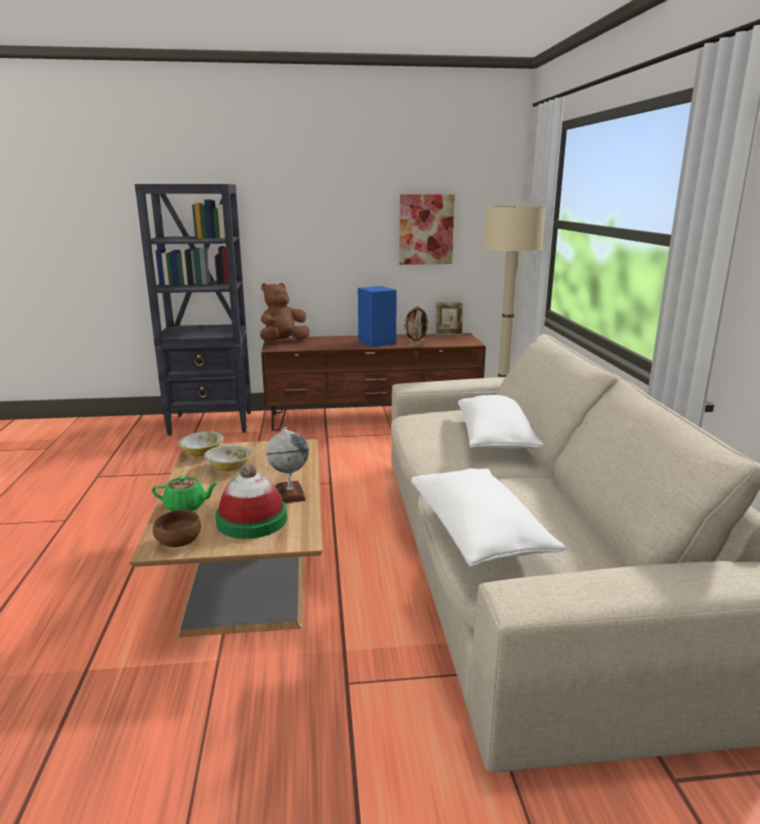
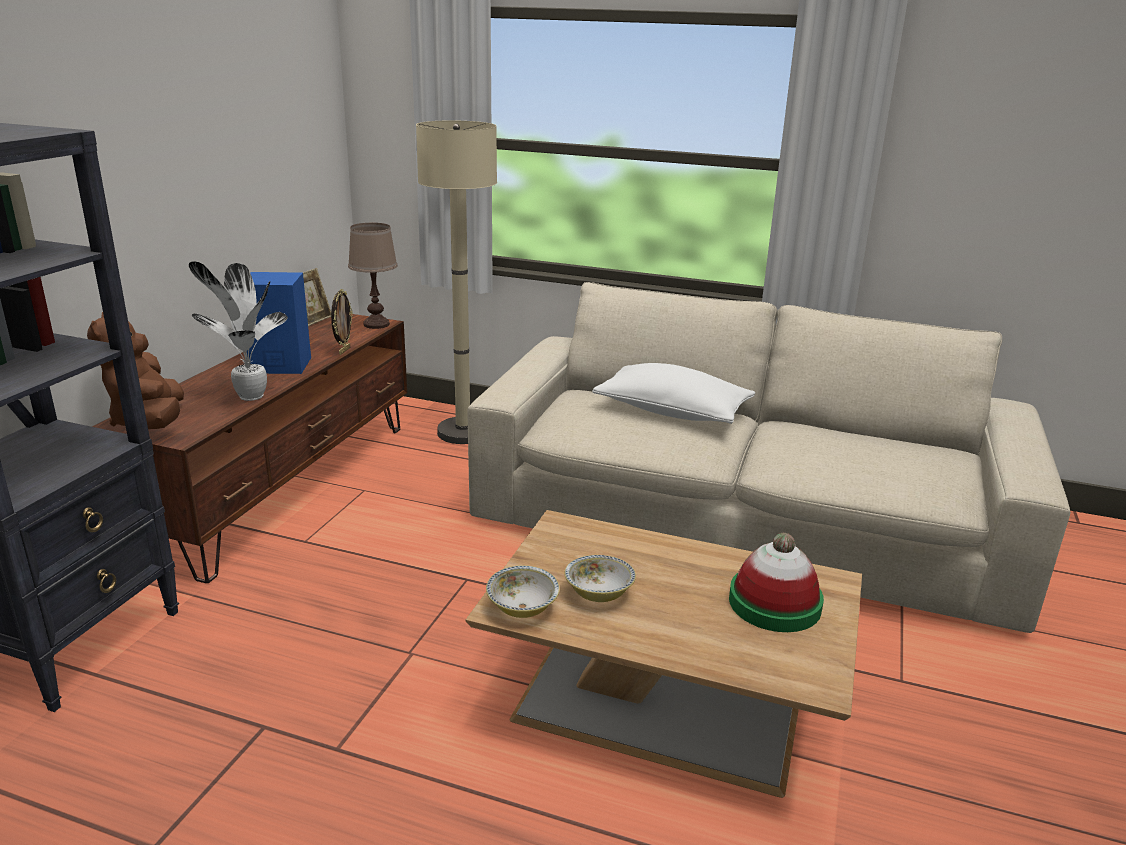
camera: 65 degrees left, 5 degrees up
(178, 543) = (814, 667): brown bowl -> none
(186, 506) = (708, 647): green teapot -> none
(289, 493) = (712, 564): globe -> none
(330, 347) = (249, 397): none -> potted plant
(426, 229) = (260, 165): picture -> none
(467, 343) = (376, 324): none -> brown table lamp
(478, 533) = (884, 481): white pillow -> none

